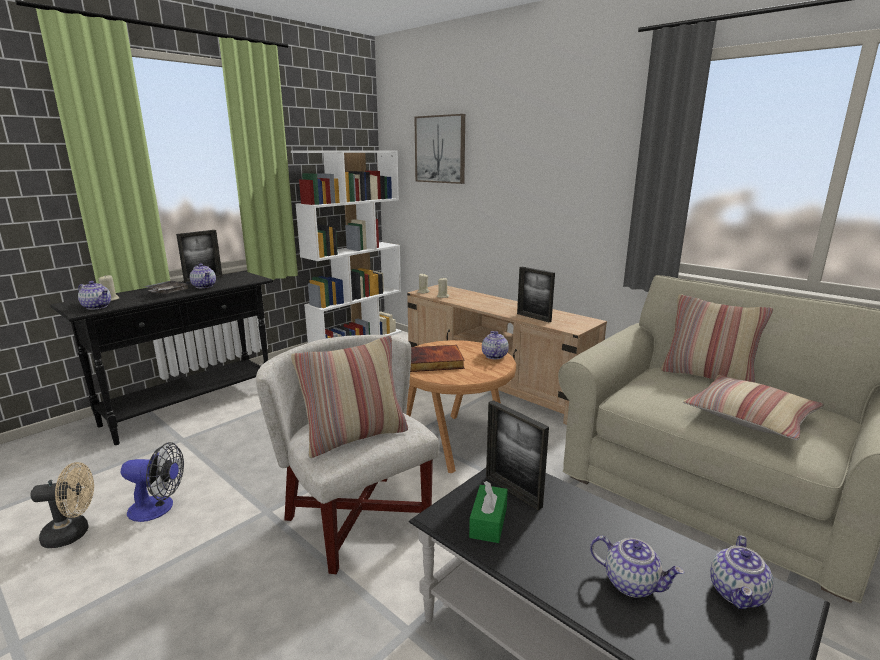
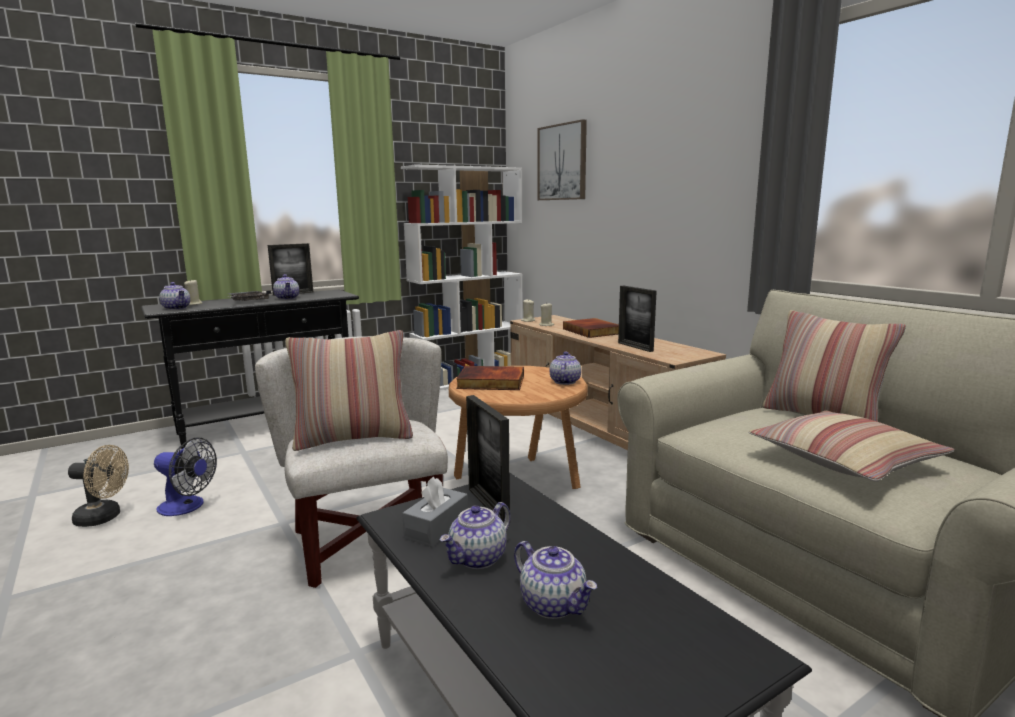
camera: 15 degrees right, 5 degrees down
(487, 301) = (593, 331): none -> book
(488, 522) = (436, 528): green tissue box -> grey tissue box
(738, 593) = (683, 636): teapot -> teapot (478, 559)

